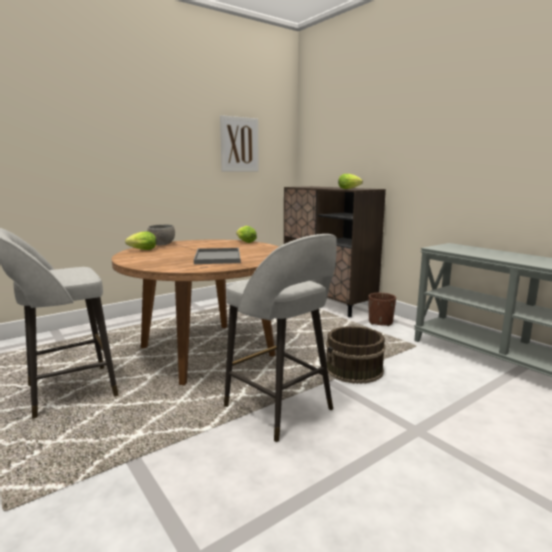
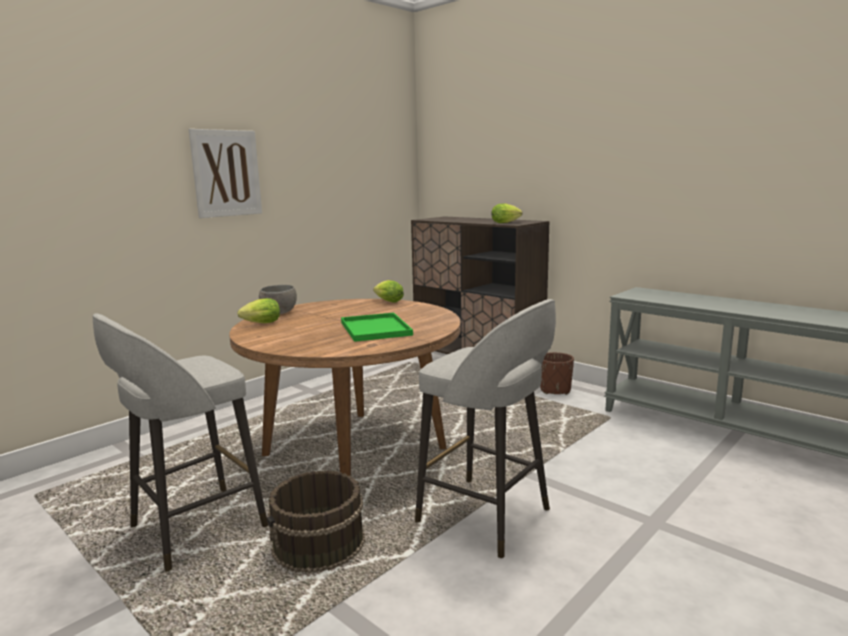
camera: 10 degrees left, 0 degrees up
(217, 257) = (374, 328): grey tray -> green tray
(239, 144) = (349, 165): picture -> picture (226, 173)
(354, 370) = (551, 456): brown bucket -> brown bucket (319, 545)

